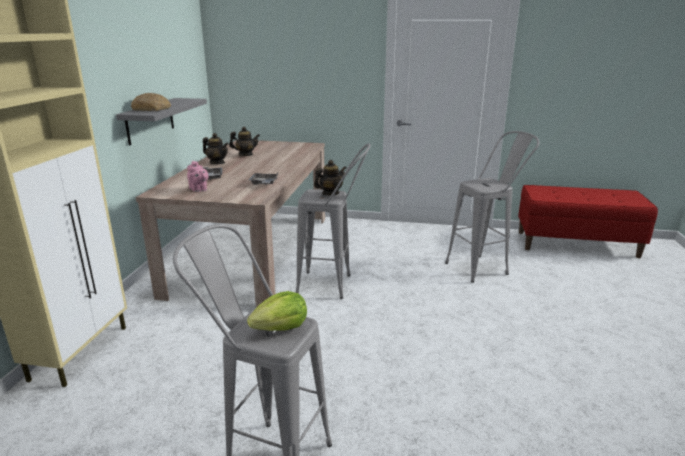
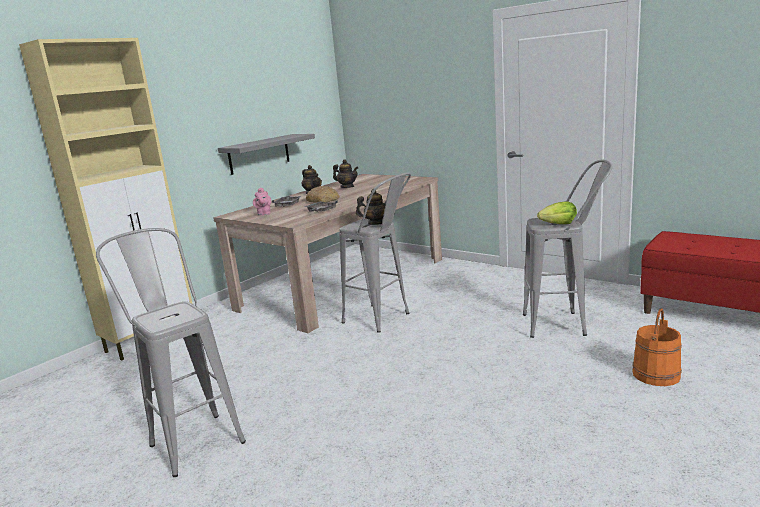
camera: 30 degrees right, 5 degrees down
(152, 109) = (250, 143): bread -> bread (323, 200)
(281, 328) = (176, 316): lettuce -> lettuce (559, 224)
(582, 298) = (656, 374): none -> orange bucket

